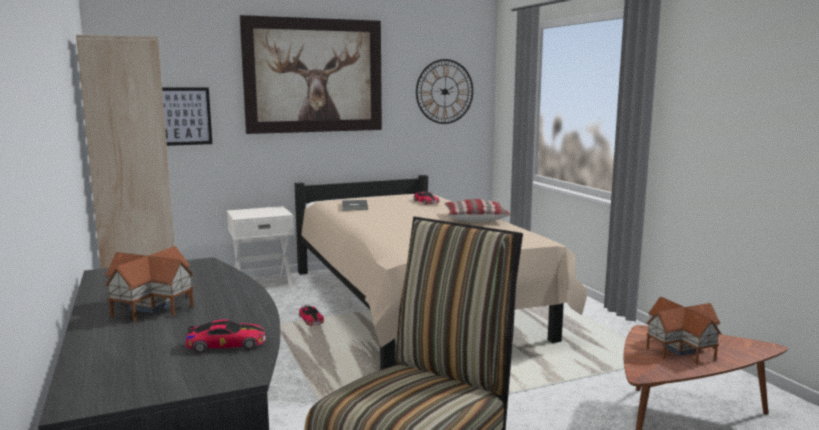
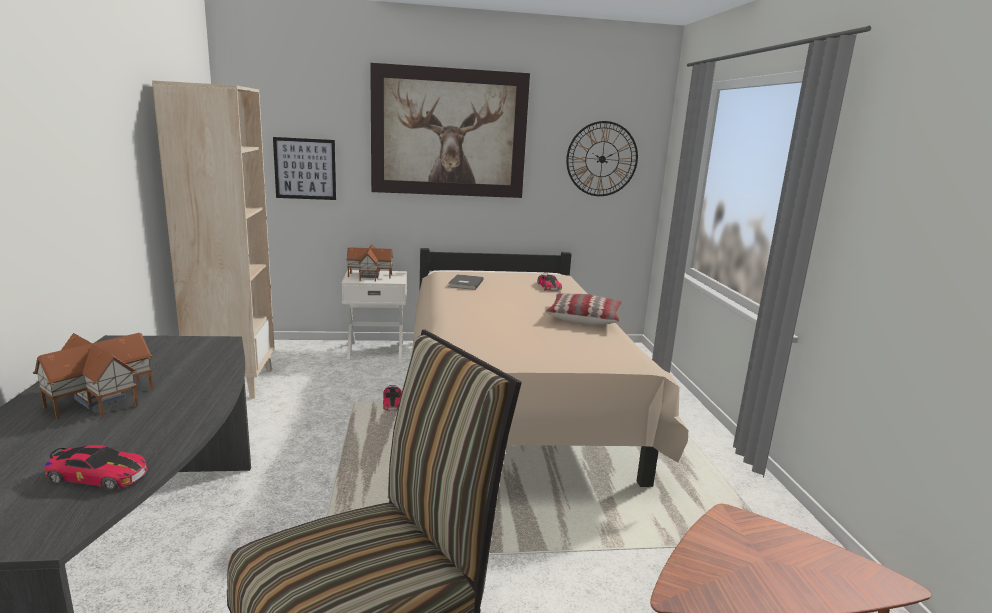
camera: 15 degrees right, 5 degrees up
(682, 349) = (762, 561): toy house -> toy house (370, 276)

